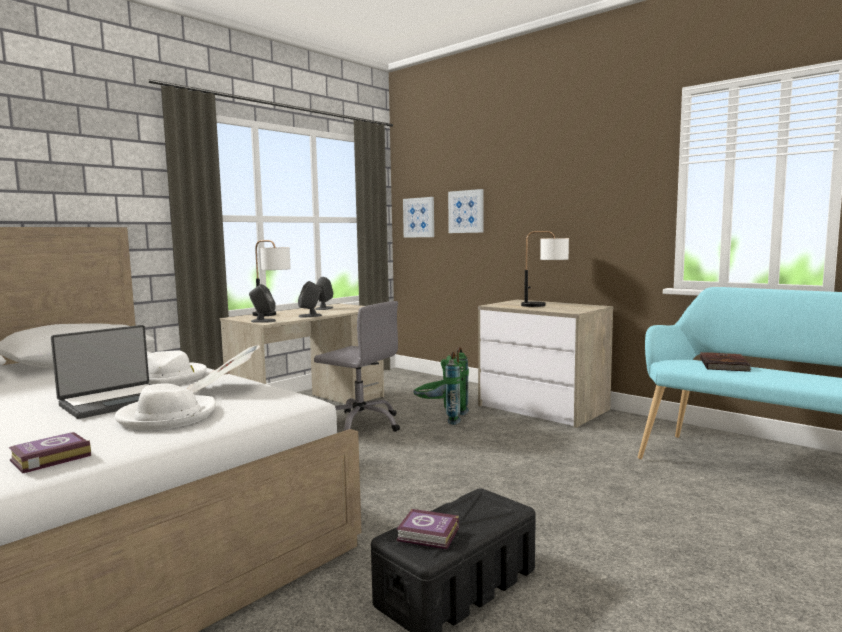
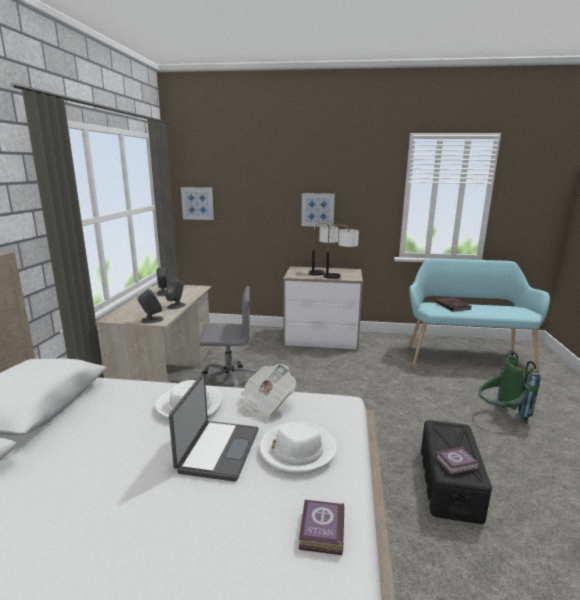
camera: 35 degrees left, 10 degrees up
(272, 315) = (140, 310): table lamp -> table lamp (340, 276)
(441, 417) = (274, 362): green backpack -> green backpack (500, 416)
(466, 211) = (244, 201): picture -> picture (317, 210)

